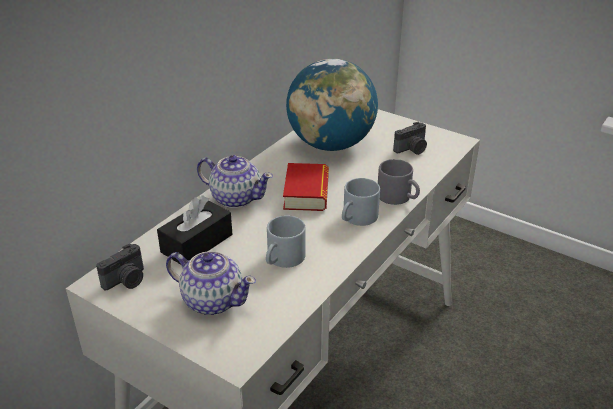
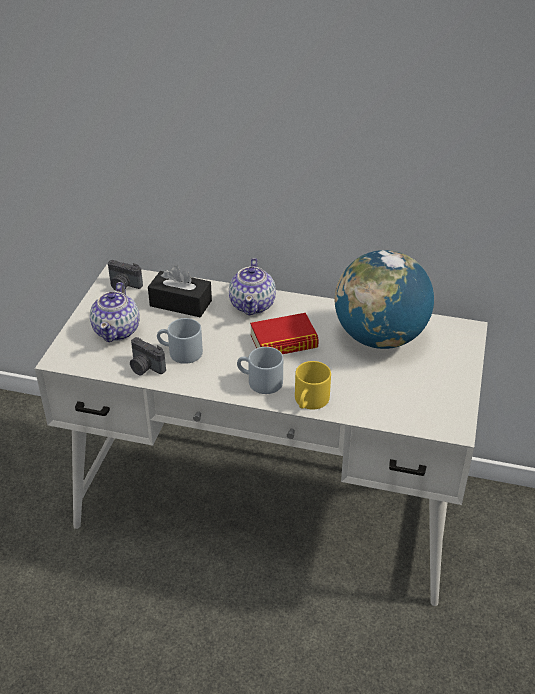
camera: 70 degrees right, 5 degrees up
(399, 197) = (310, 402): grey mug -> yellow mug
(412, 149) = (410, 395): camera -> camera (145, 368)

